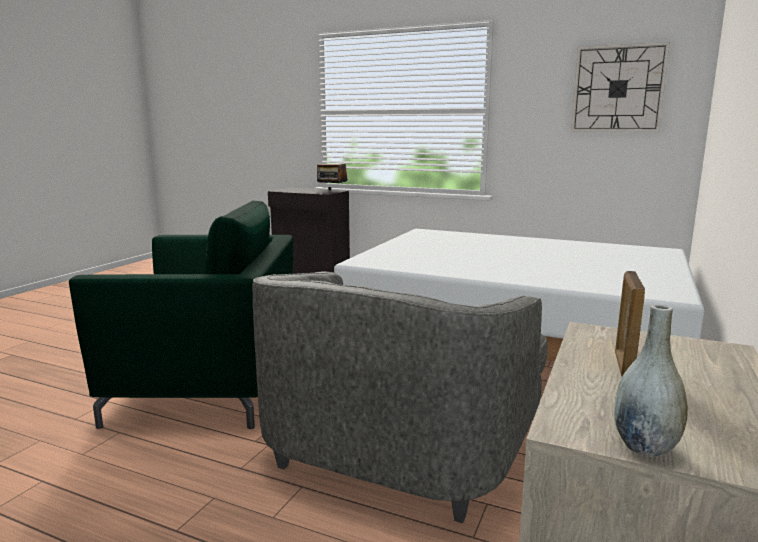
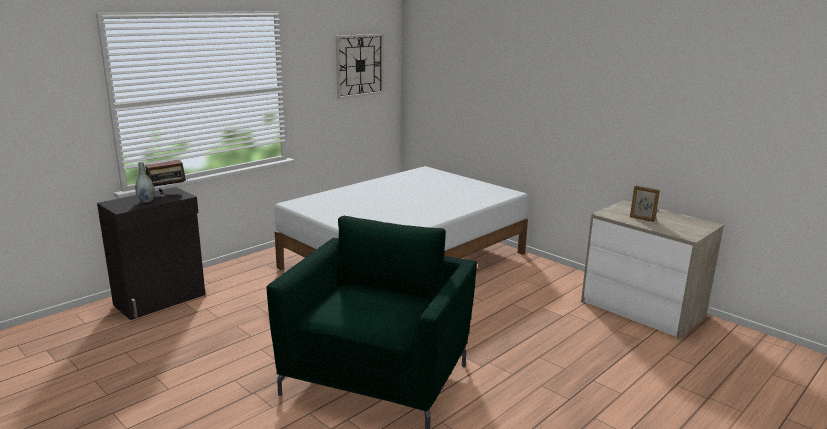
camera: 70 degrees left, 5 degrees up
(401, 446) = (510, 321): grey armchair -> none
(645, 446) = (699, 232): grey vase -> grey vase (146, 201)

